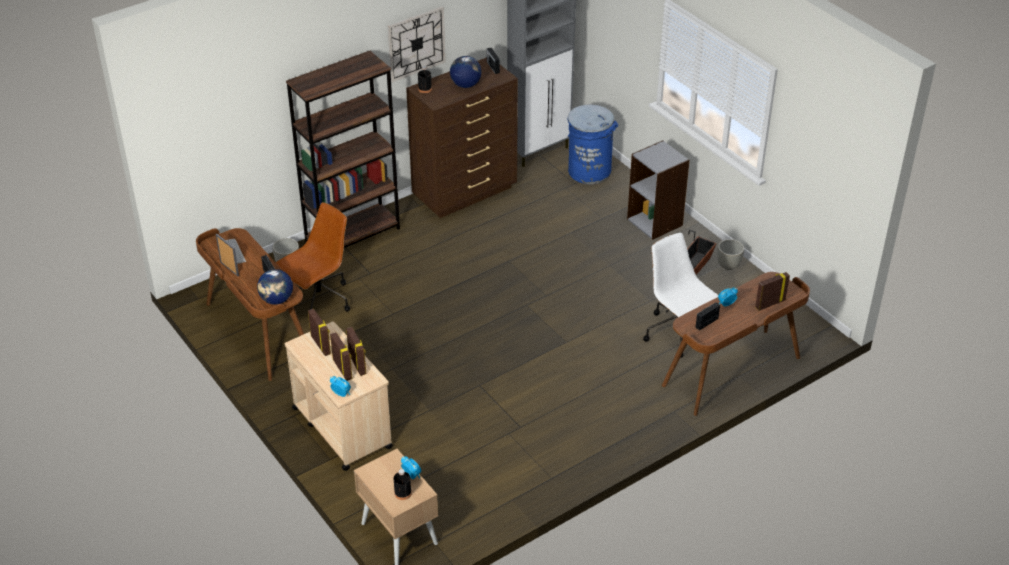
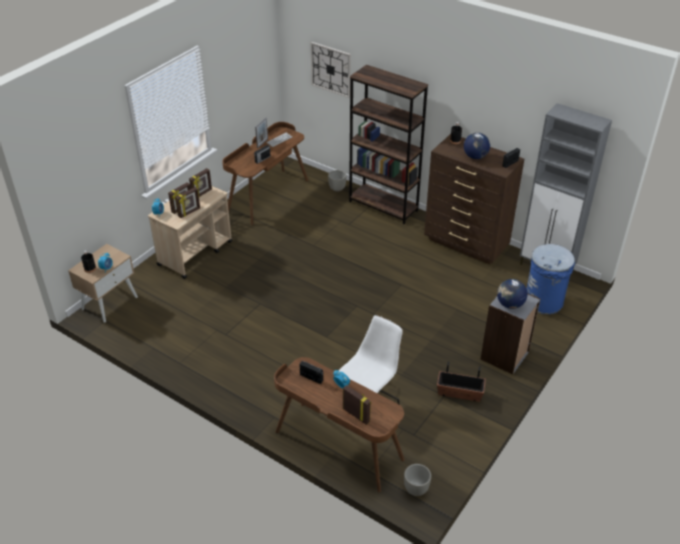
camera: 70 degrees right, 0 degrees up
(277, 300) = (241, 168): globe -> globe (510, 304)
(318, 301) = (308, 211): brown office chair -> none
(416, 43) = (468, 106): wall clock -> wall clock (331, 69)
(728, 266) = (477, 417): grey planter -> grey planter (416, 489)

